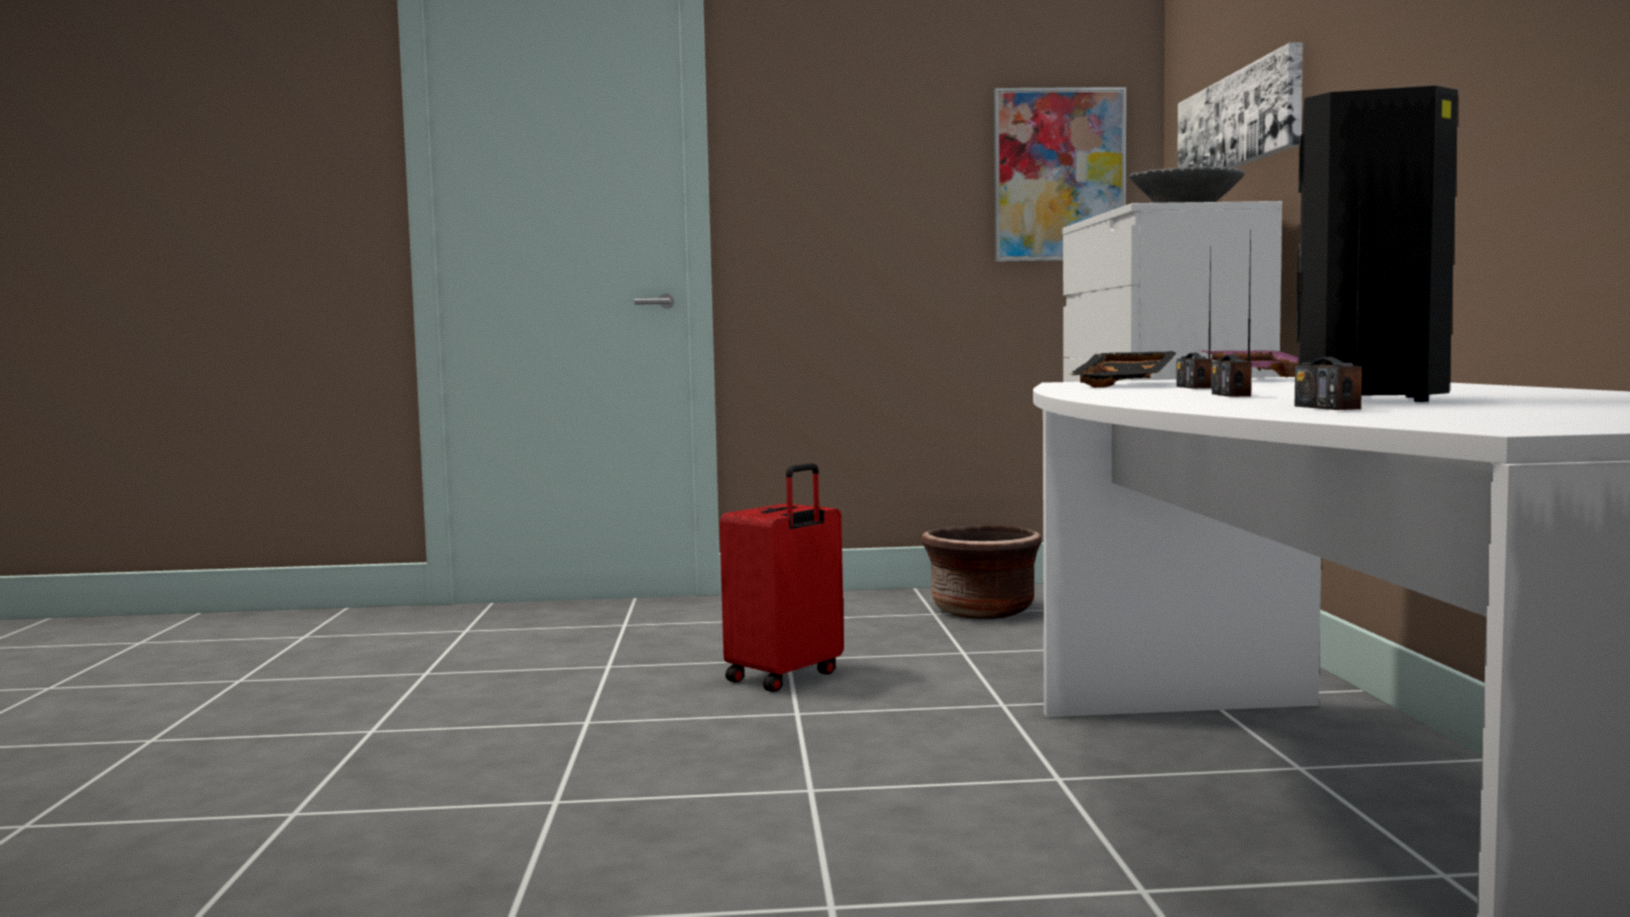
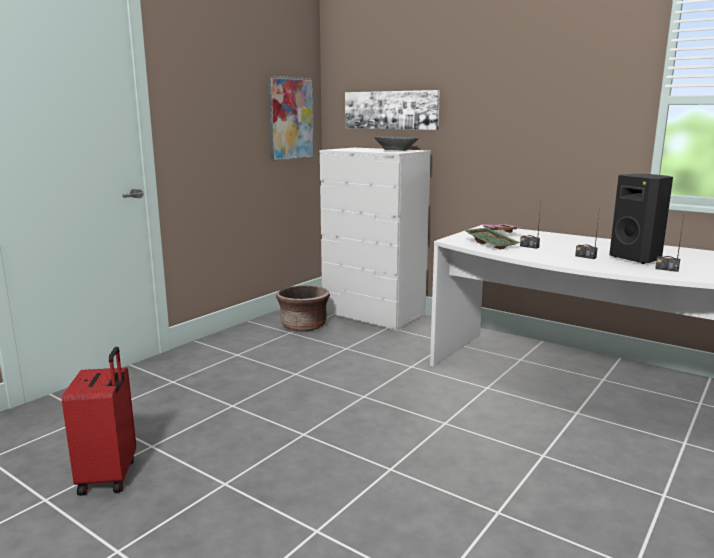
camera: 50 degrees left, 10 degrees up
(786, 677) = (318, 382): red suitcase -> red suitcase (110, 476)
(1128, 385) = (491, 244): black tray -> green tray

